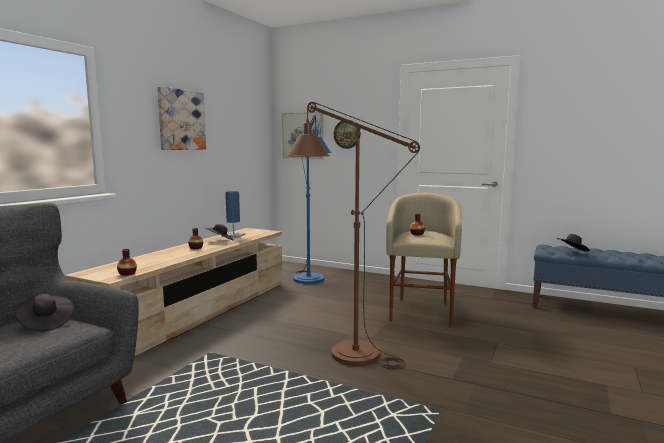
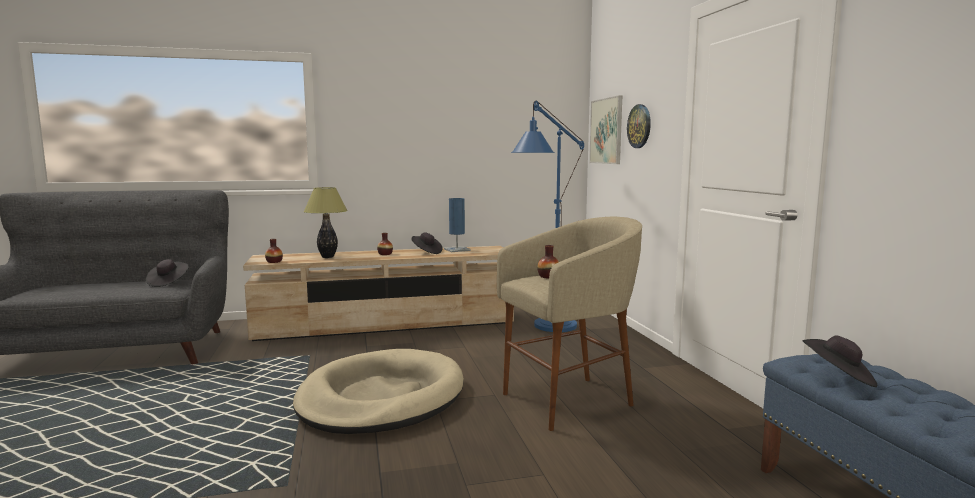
camera: 50 degrees right, 0 degrees up
(159, 260) = (327, 257): none -> table lamp
(181, 120) = (419, 116): picture -> none
(343, 351) = (381, 398): brown floor lamp -> beige dog bed

